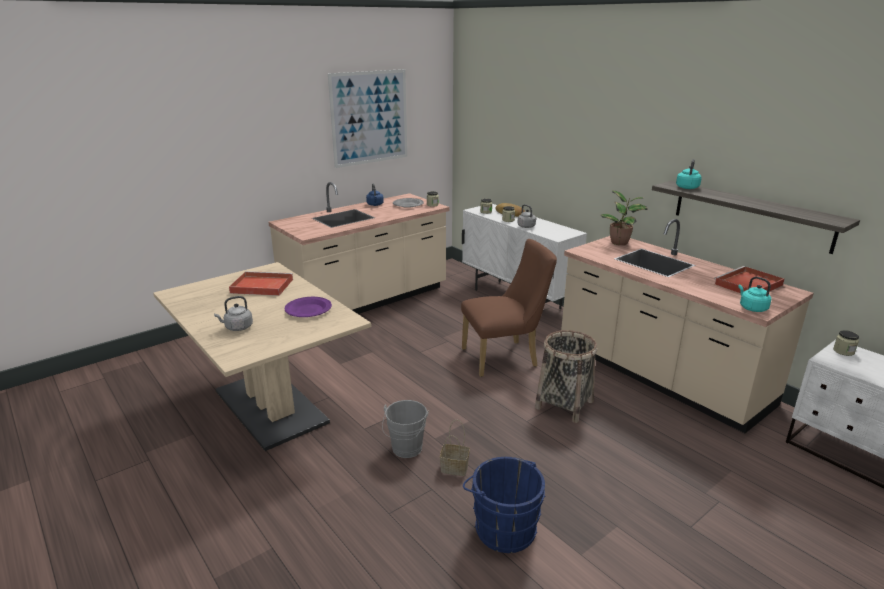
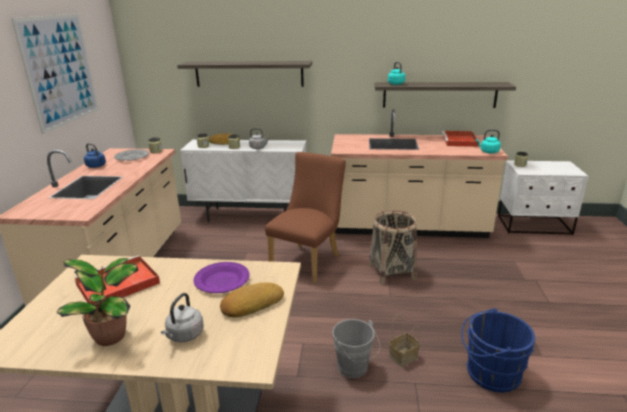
camera: 45 degrees left, 0 degrees up
(295, 330) = (251, 304): none -> bread
(546, 145) = (249, 74): none -> shelf
(620, 242) = (350, 138): potted plant -> potted plant (113, 336)

